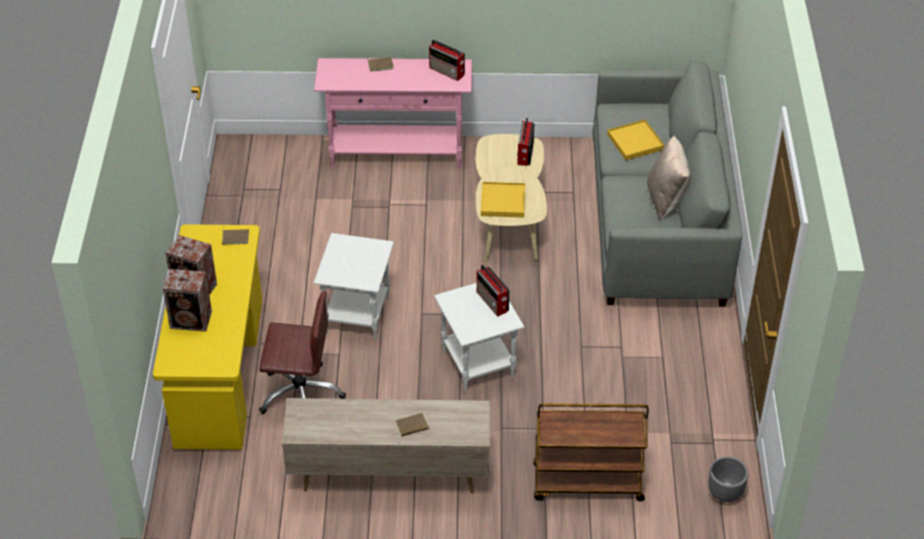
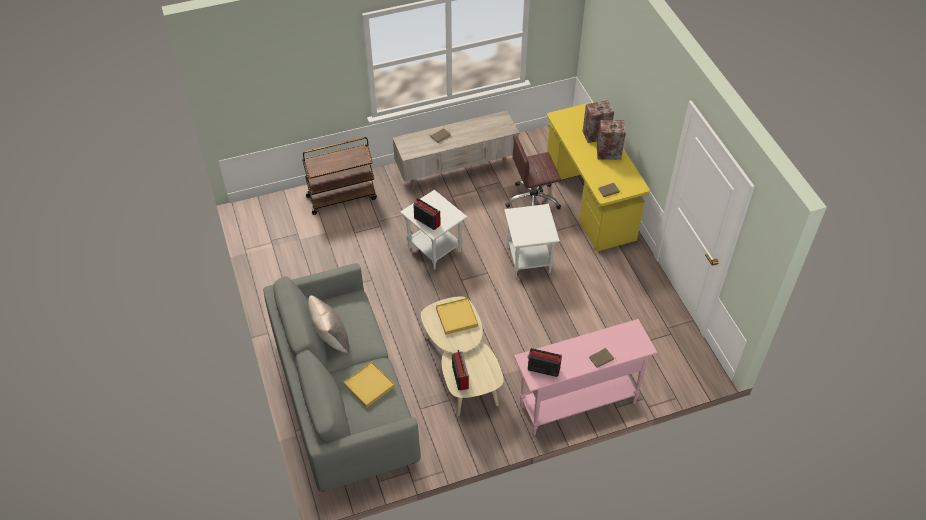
camera: 160 degrees right, 5 degrees up
(725, 494) = (259, 213): grey planter -> none

